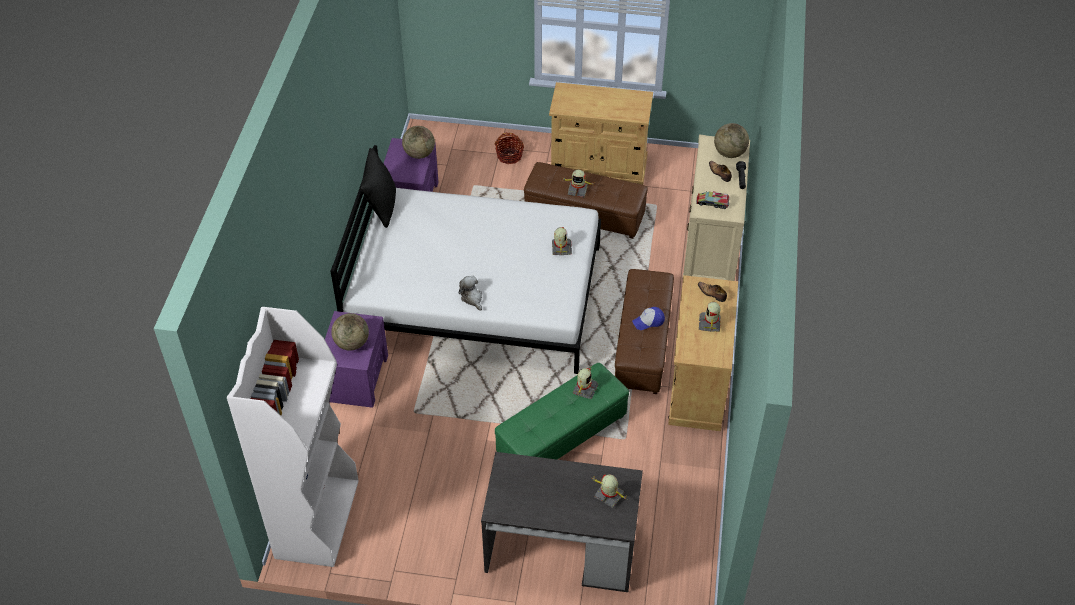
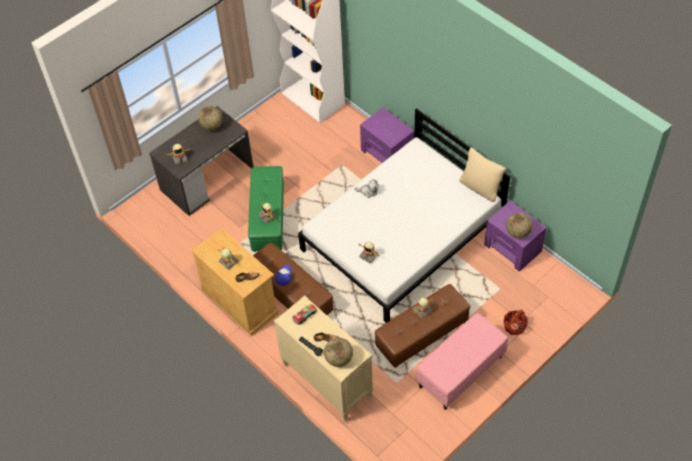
camera: 130 degrees right, 5 degrees up
(352, 343) = (383, 126): globe -> globe (212, 126)
(381, 207) = (480, 188): black pillow -> beige pillow
(598, 168) = (460, 372): beige cabinet -> pink bench

